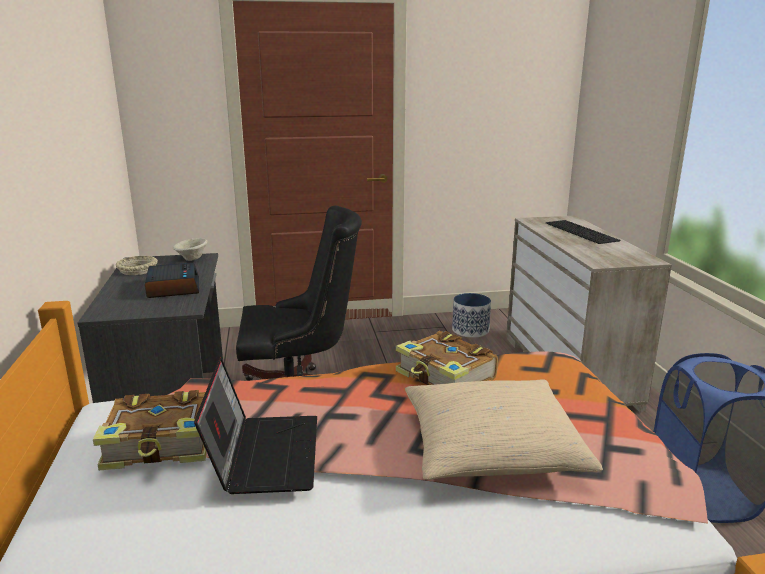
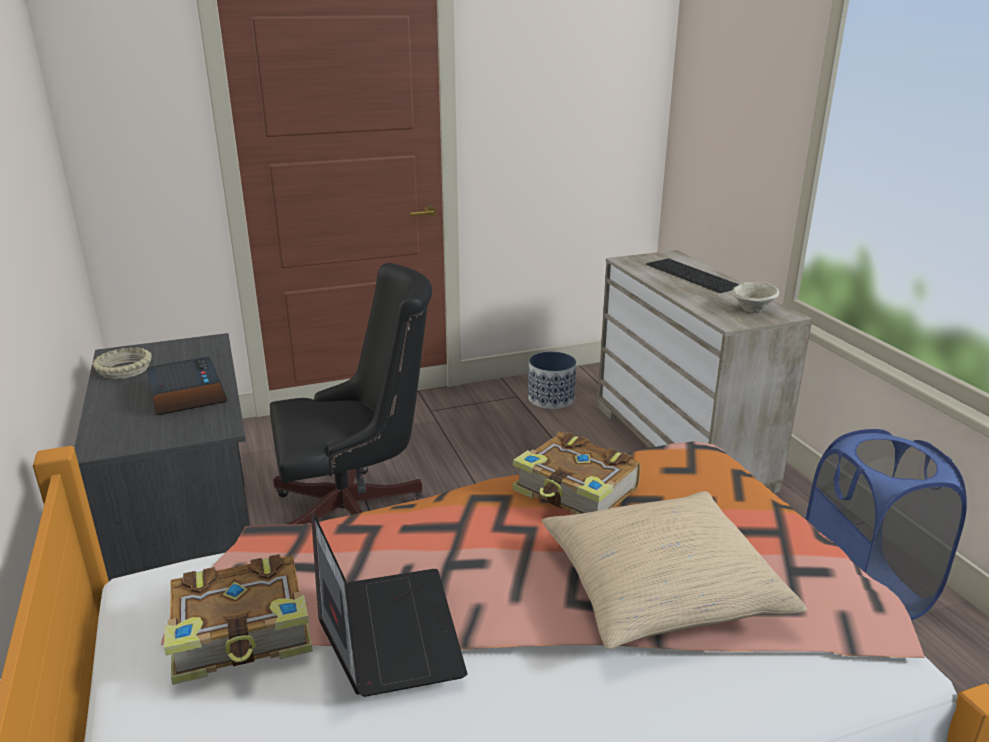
camera: 10 degrees left, 5 degrees up
(192, 259) = (196, 346): beige bowl -> beige bowl (753, 310)

